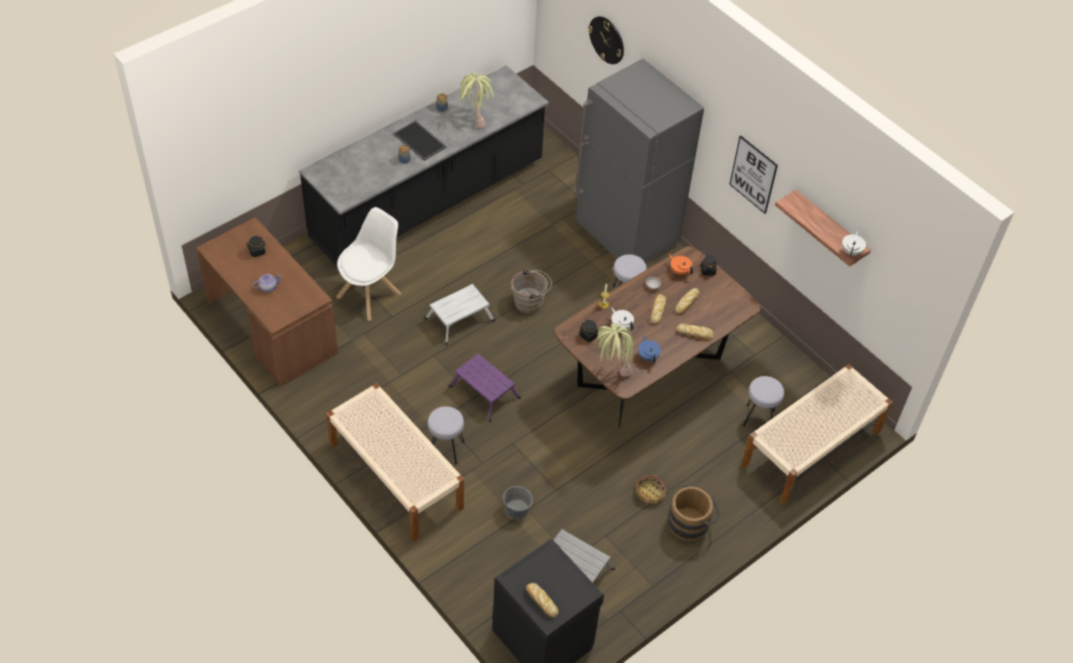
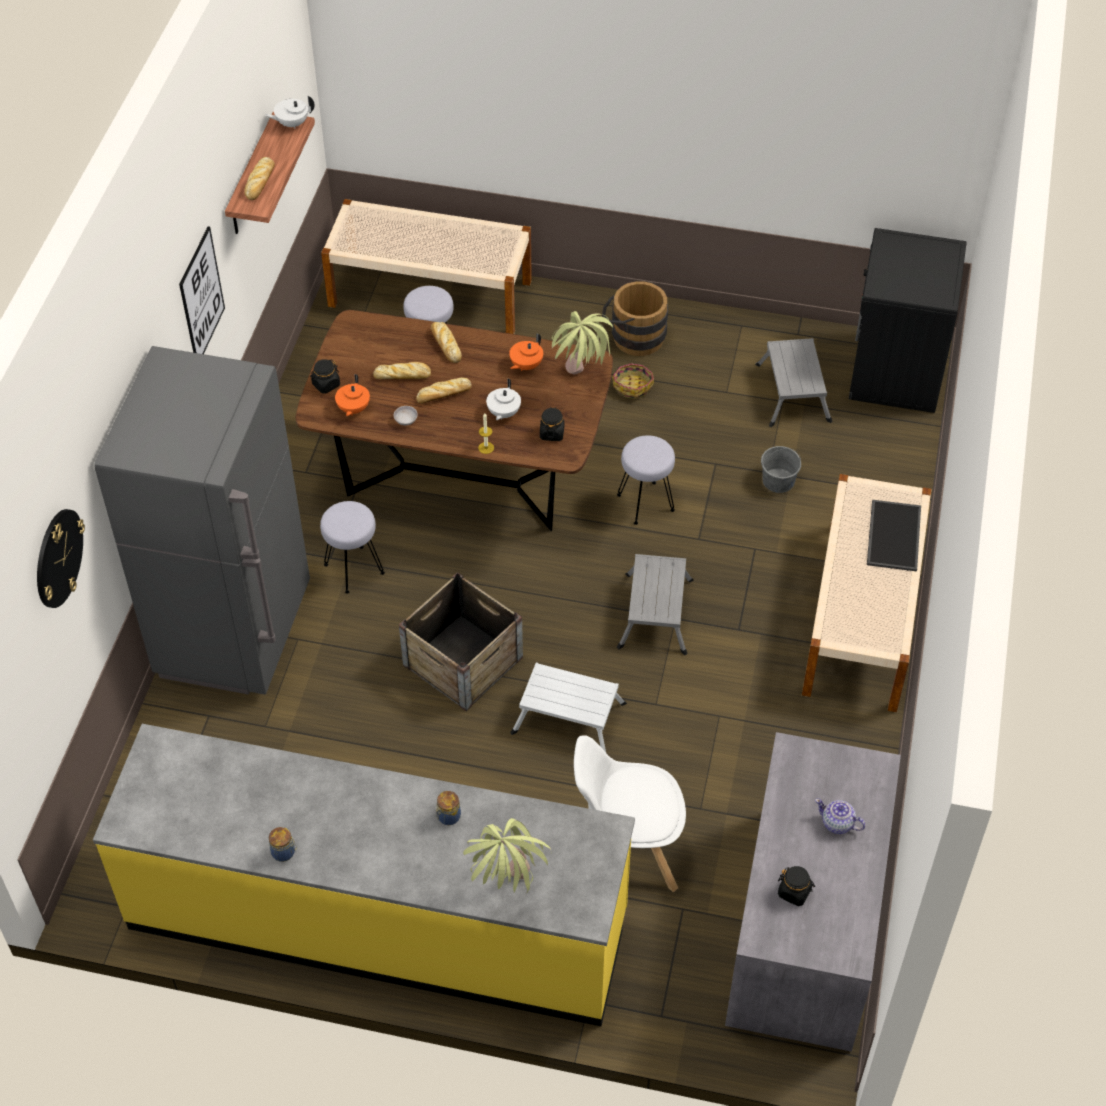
camera: 125 degrees left, 0 degrees up
(270, 327) = (806, 928): brown desk -> grey desk
(420, 140) = (386, 826): tray -> tray (892, 535)
(428, 200) = (378, 919): black counter -> yellow counter
(445, 449) = (775, 594): grey stool -> grey stool (645, 503)
(475, 118) = (268, 791): potted plant -> potted plant (507, 893)
(484, 392) = (655, 614): purple step ladder -> grey step ladder
(530, 303) = (463, 660): brown bucket -> crate
(541, 601) = (938, 264): bread -> bread (260, 183)
(648, 356) = (525, 365): blue teapot -> orange teapot

